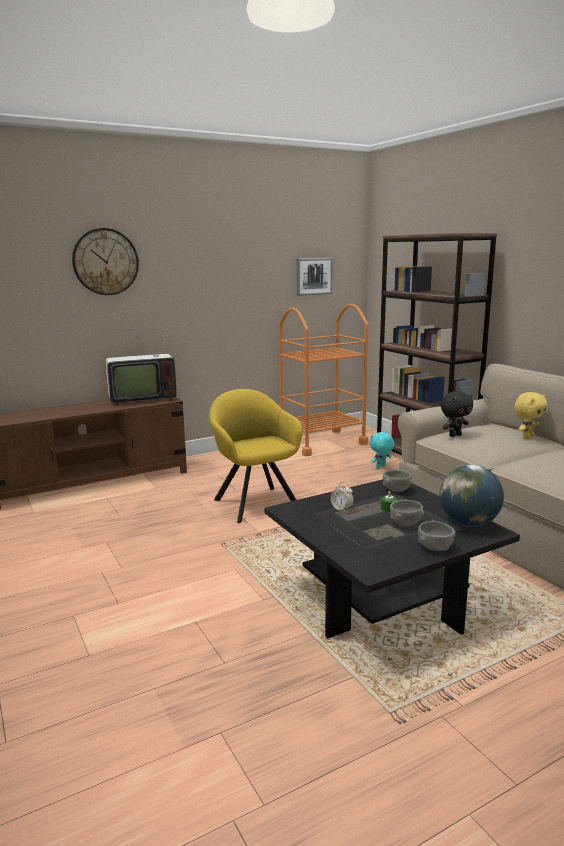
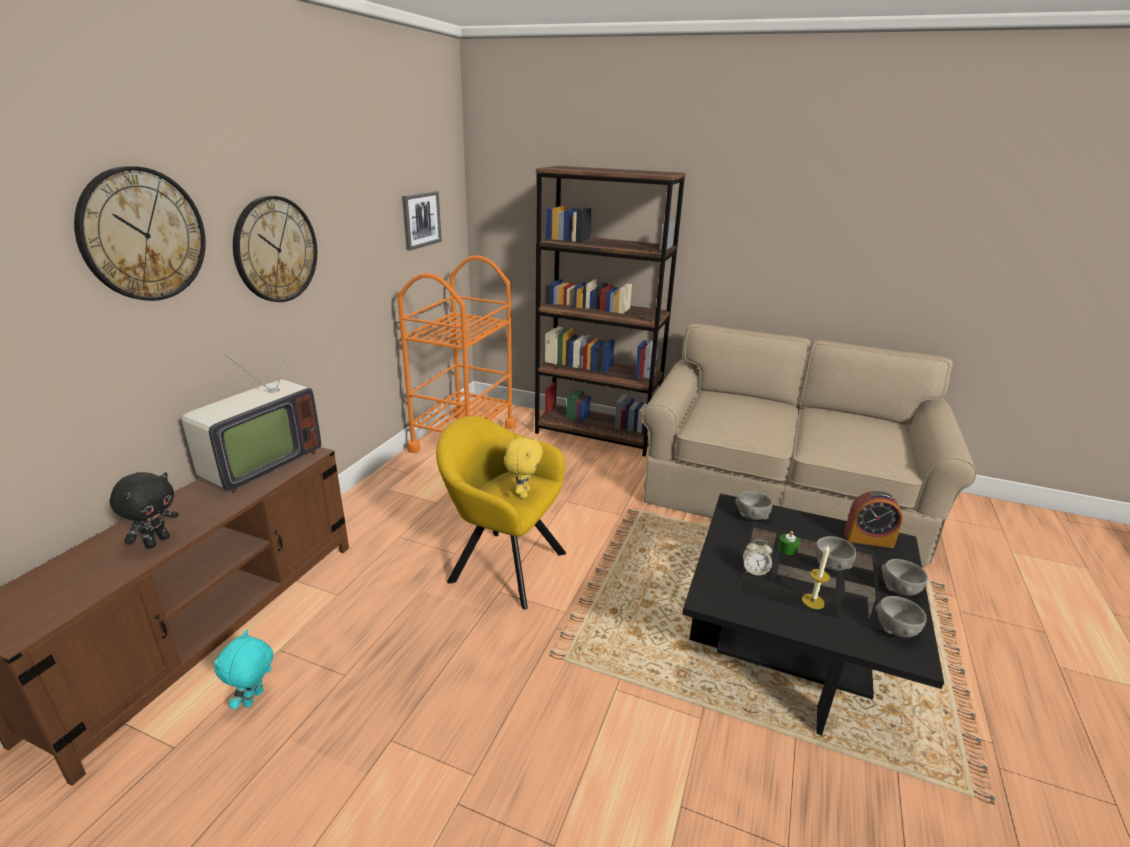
camera: 40 degrees left, 10 degrees up
(185, 280) = (275, 249): none -> wall clock
(353, 531) = (813, 601): none -> candle
(381, 467) = (568, 457): turquoise plush toy -> turquoise plush toy (254, 699)
(386, 558) = (895, 629): none -> grey bowl
(454, 435) = (713, 420): black plush toy -> black plush toy (157, 541)
(469, 523) = (868, 539): globe -> alarm clock
(527, 437) = (766, 404): yellow plush toy -> yellow plush toy (523, 493)

